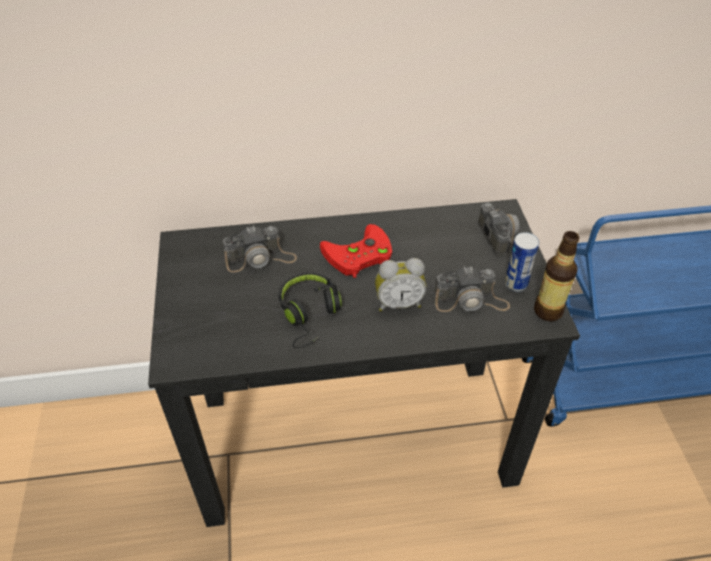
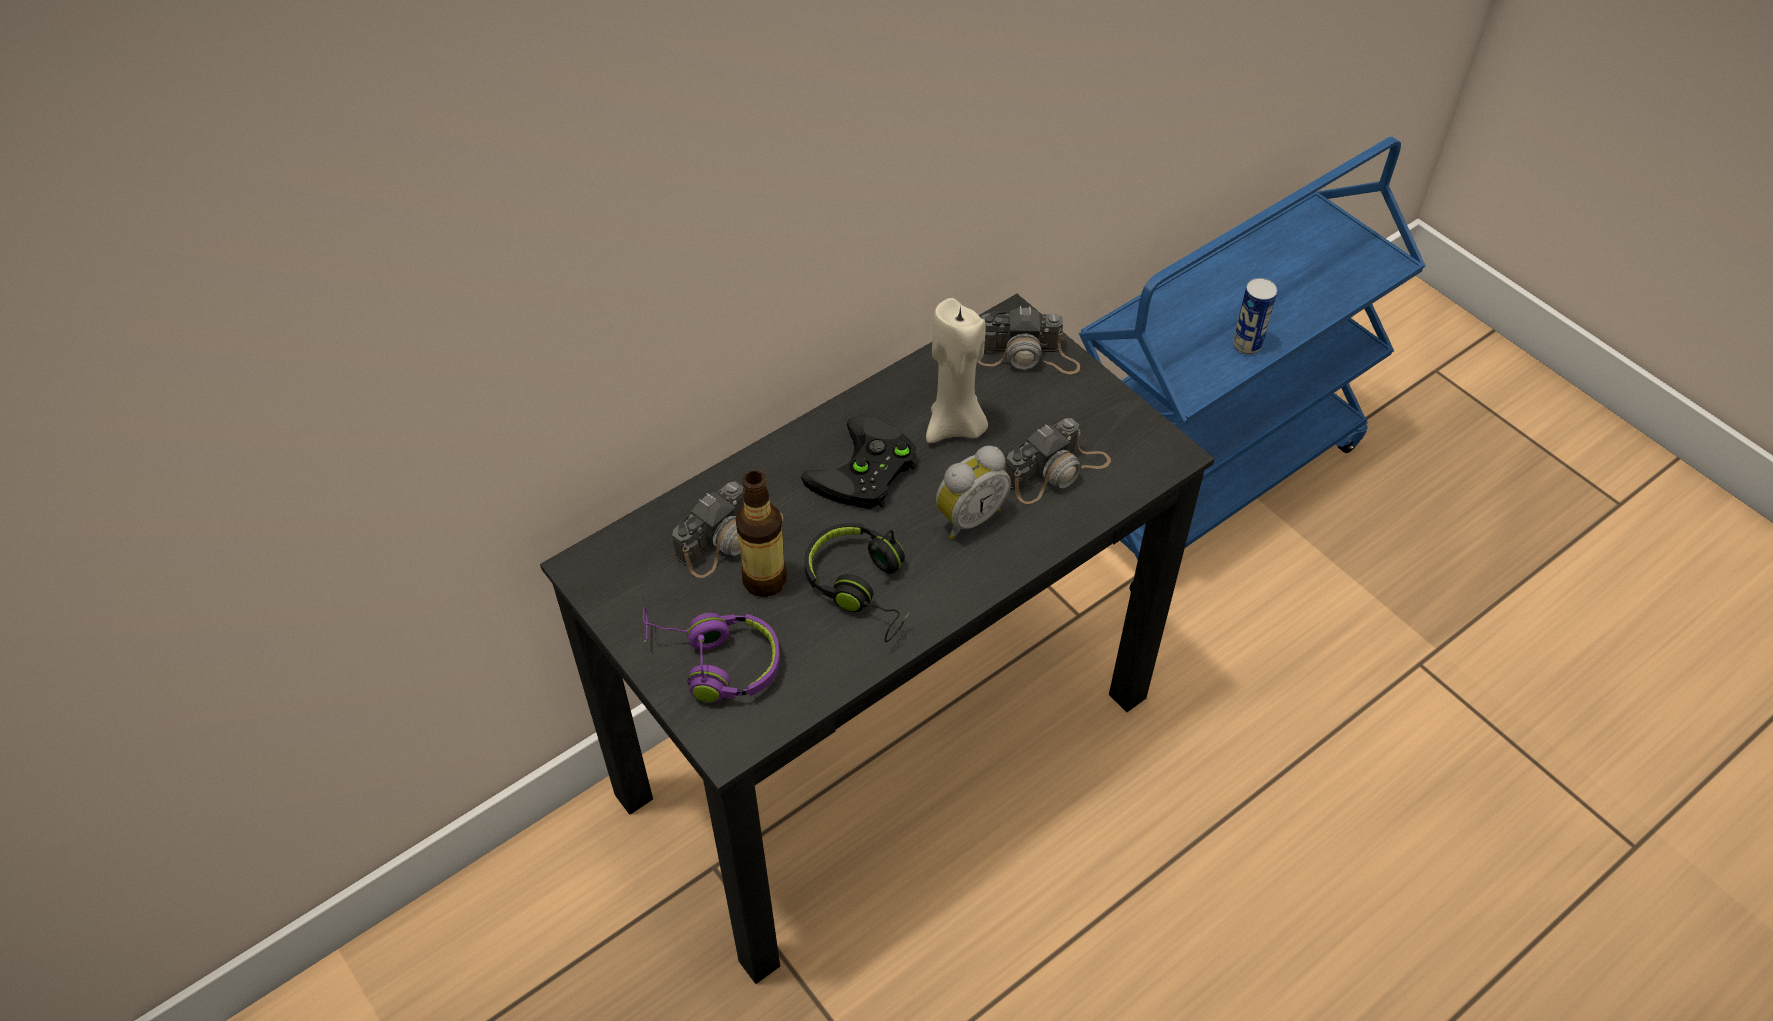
camera: 30 degrees left, 5 degrees up
(200, 317) = (713, 662): none -> purple headphones
(357, 256) = (864, 473): red game controller -> black game controller
(428, 253) = (956, 426): none -> beige candle
(498, 232) = (1027, 355): camera -> camera turned 135 degrees clockwise
(515, 284) = (1097, 422): can -> can (1247, 345)
(548, 311) = (1158, 443): bottle -> bottle (764, 580)

